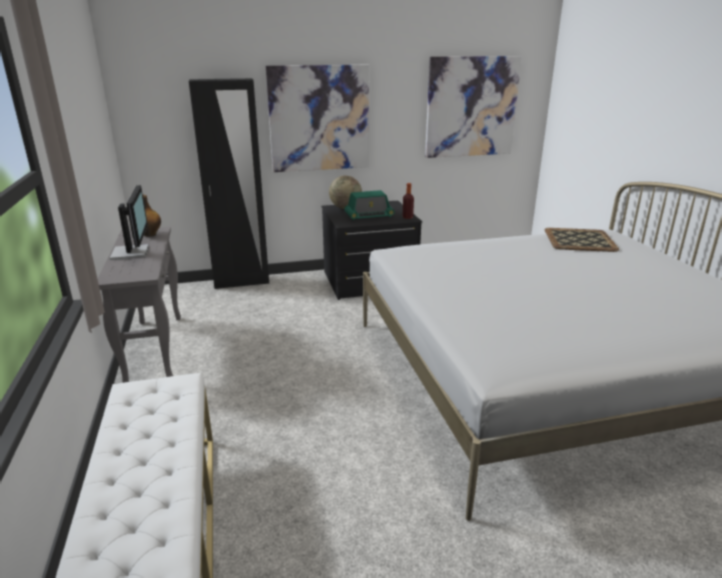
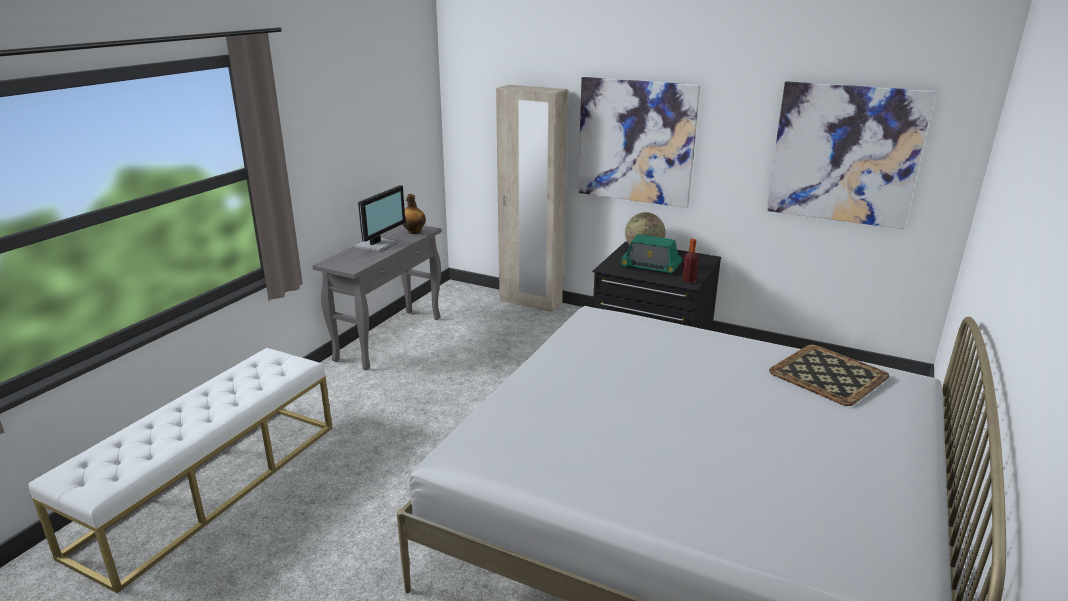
camera: 40 degrees right, 0 degrees up
(241, 282) = (530, 302): black wardrobe -> beige wardrobe

